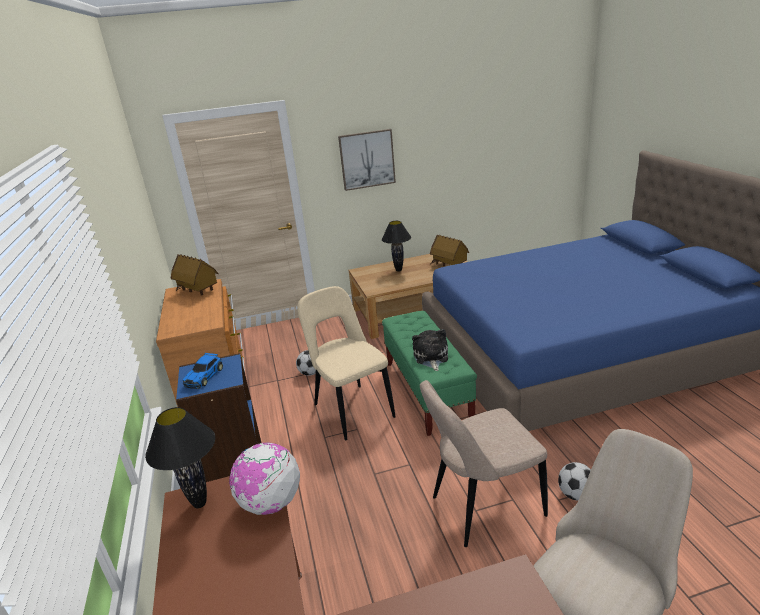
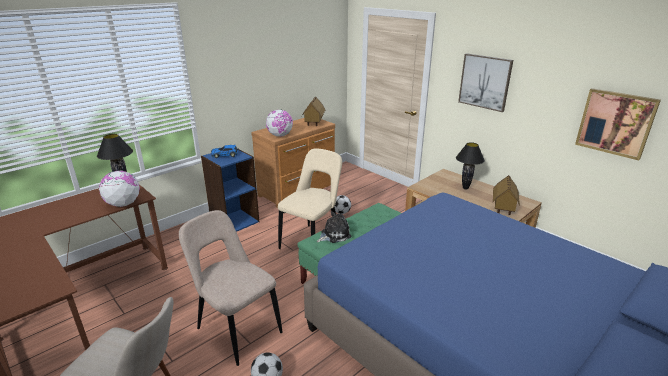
camera: 60 degrees right, 0 degrees up
(207, 319) = (280, 135): none -> globe
(486, 156) = (615, 123): none -> picture

